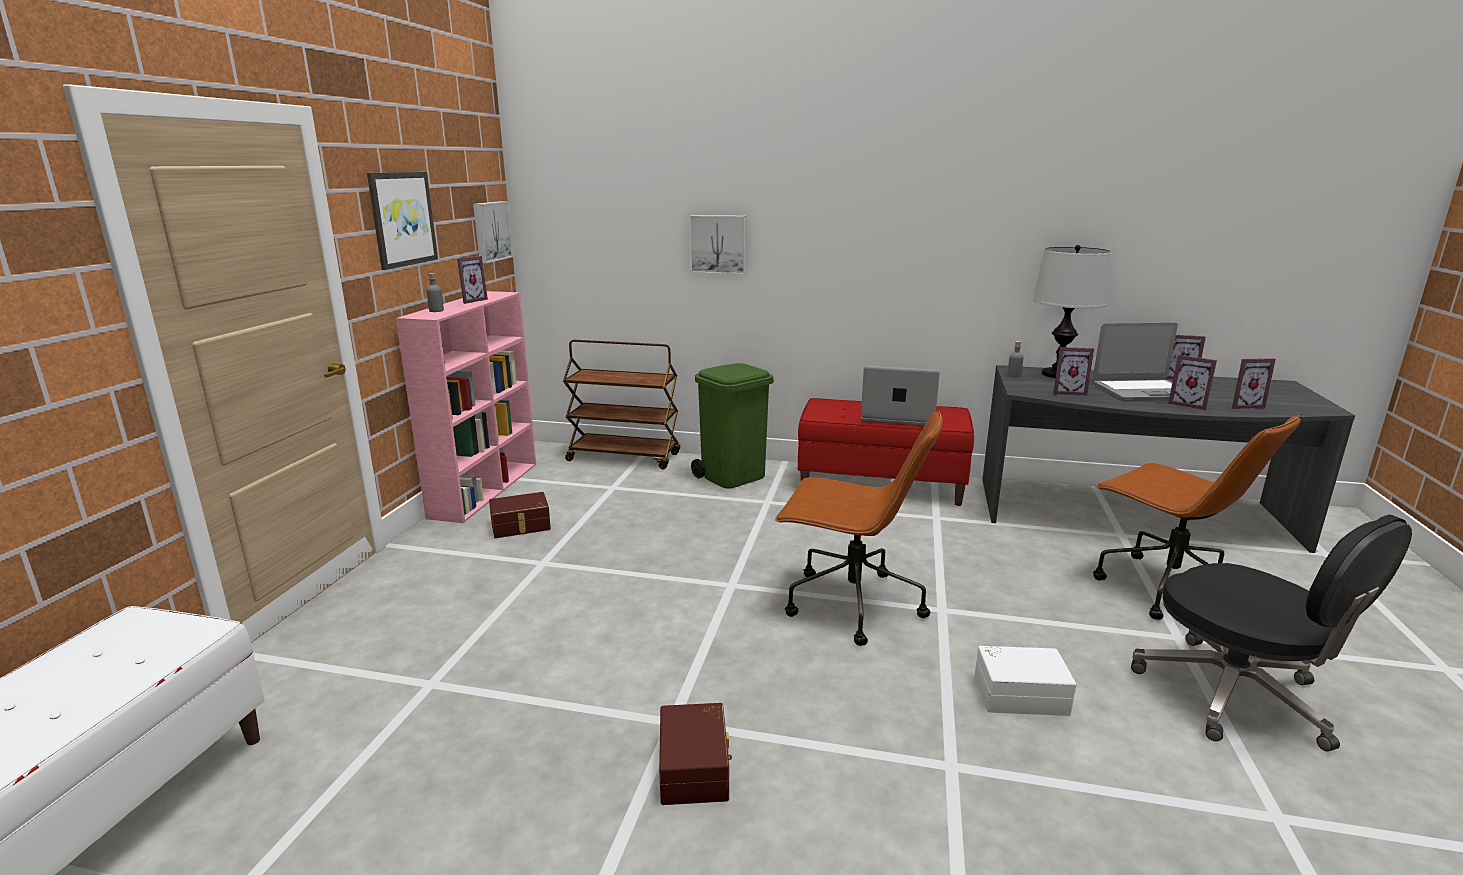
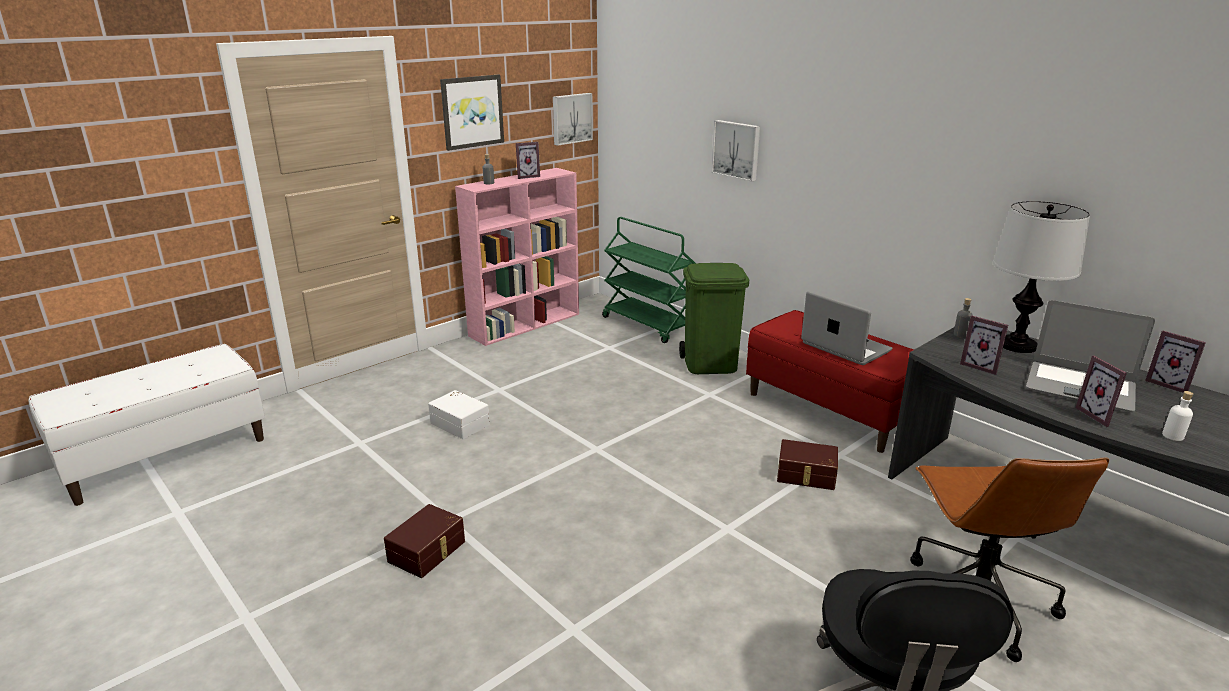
camera: 35 degrees right, 5 degrees up
(521, 526) = (516, 359): brown storage box -> brown storage box (806, 475)
(624, 457) = (648, 325): brown cart -> green cart
(850, 604) = (661, 496): brown office chair -> none
(1019, 693) = (695, 612): white storage box -> white storage box (461, 423)
(1242, 405) = (1173, 436): picture frame -> white bottle

